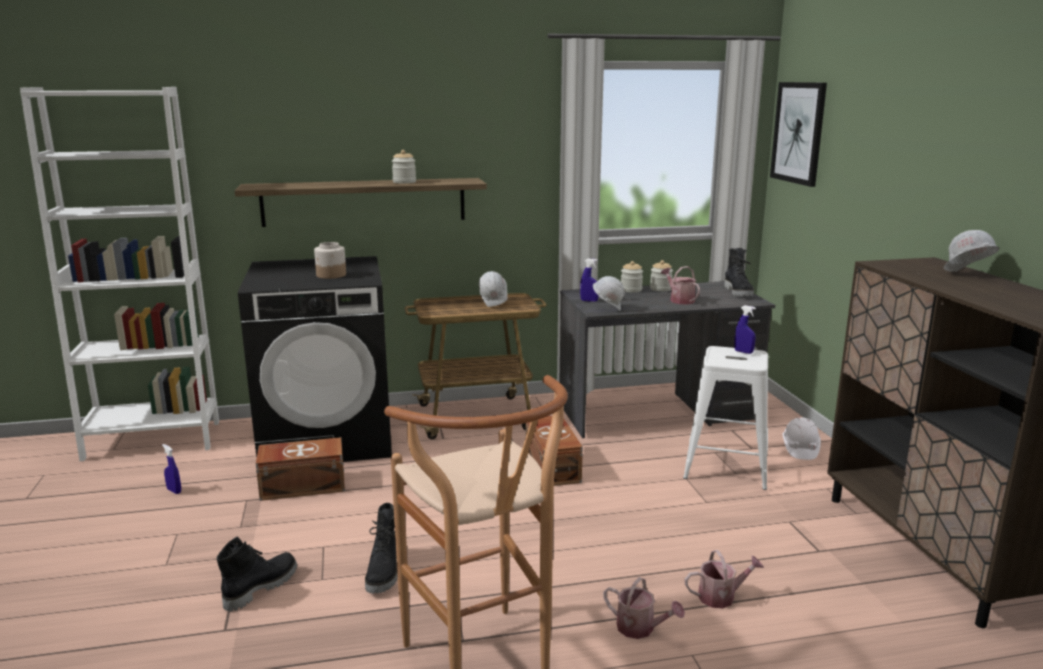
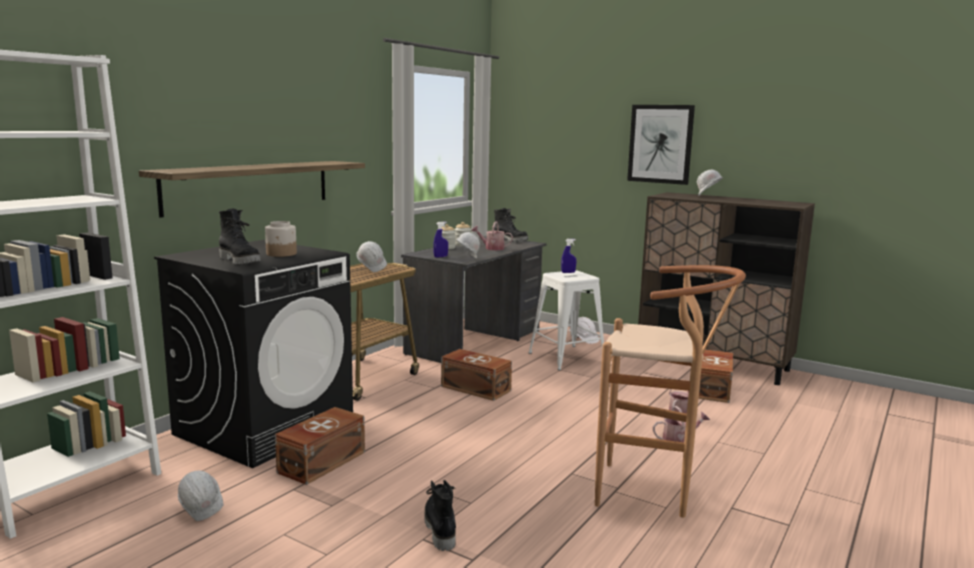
camera: 45 degrees left, 5 degrees down
(174, 491) = (202, 512): blue spray bottle -> white hard hat
(385, 573) = (503, 481): black boot -> black boot (241, 261)
(404, 182) = (296, 164): jar -> none
(798, 132) = (522, 124): picture -> picture (660, 144)
(848, 586) = (714, 389): none -> brown storage box

